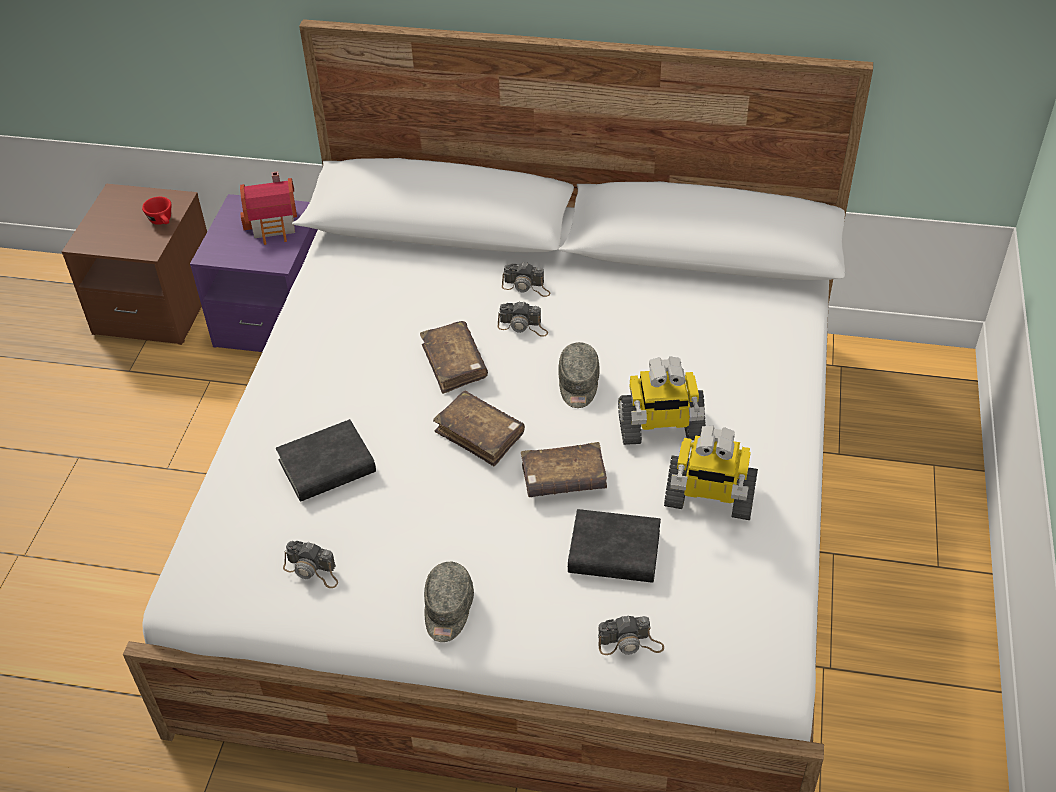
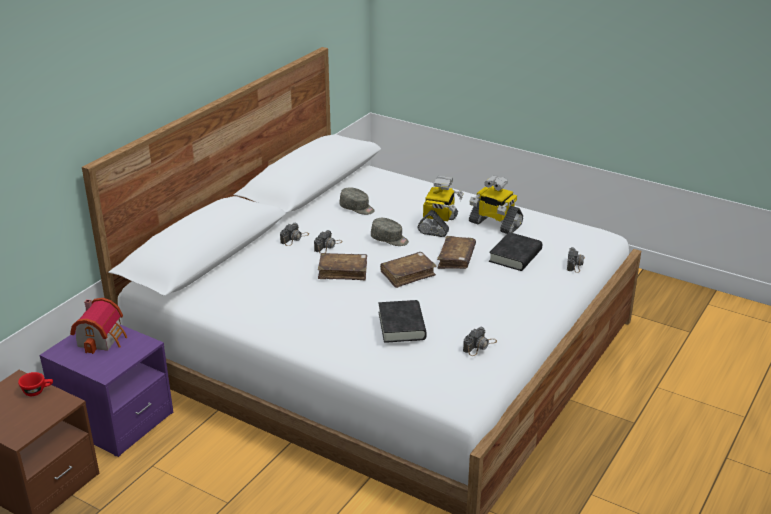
camera: 70 degrees left, 15 degrees down
(448, 610) = (528, 310): grey cap -> grey cap (357, 208)
(709, 497) = (494, 224): toy robot -> toy robot turned 90 degrees clockwise

